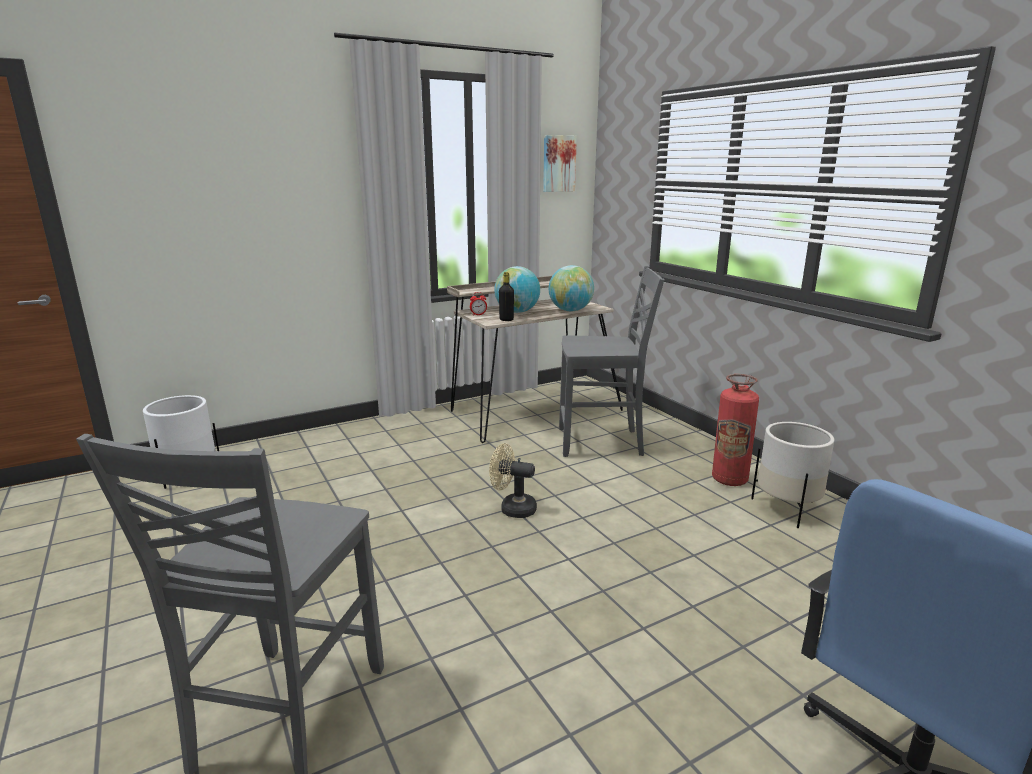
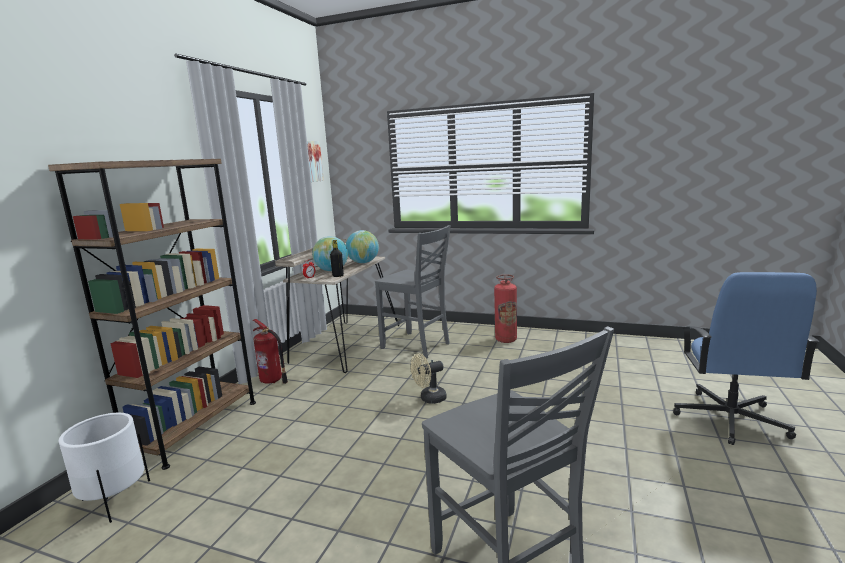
camera: 40 degrees left, 5 degrees down
(303, 441) = (195, 428): none -> brown bookcase
(413, 424) = (272, 381): none -> fire extinguisher
(602, 442) = (417, 346): grey chair -> grey chair turned 75 degrees clockwise
(786, 509) = (547, 342): white planter -> none

